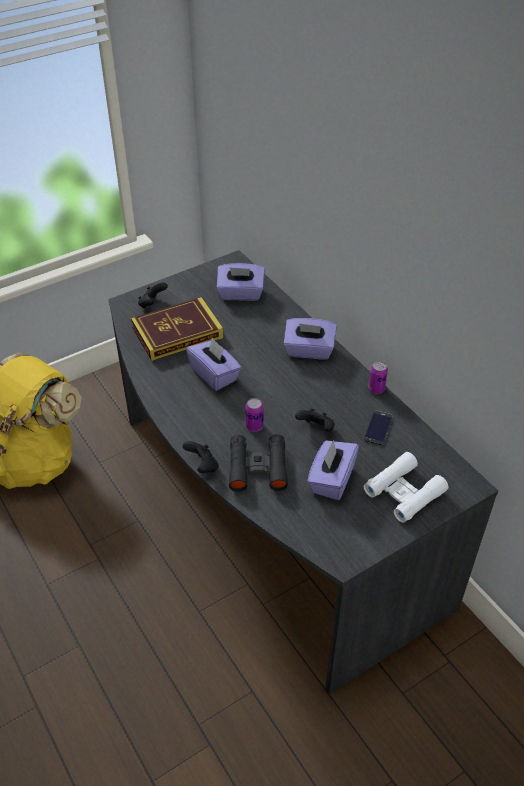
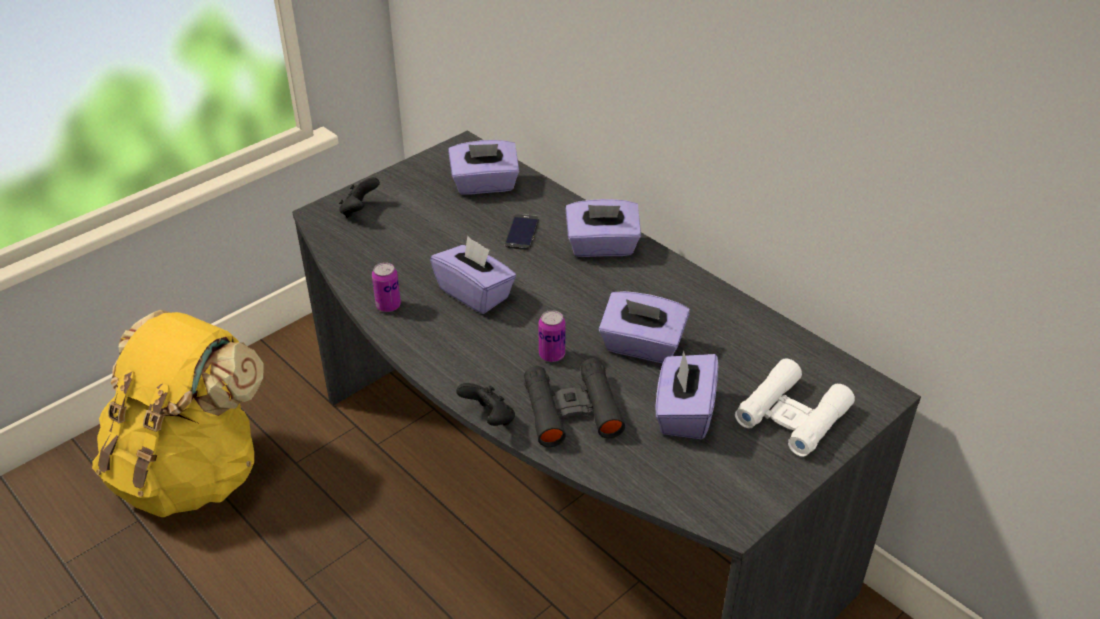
camera: 10 degrees left, 5 degrees down
(177, 333) = (406, 244): book -> none
(316, 428) = (641, 347): black game controller -> purple tissue box
(376, 389) = (711, 285): can -> can (388, 306)
(378, 428) = (729, 335): phone -> phone (522, 232)

